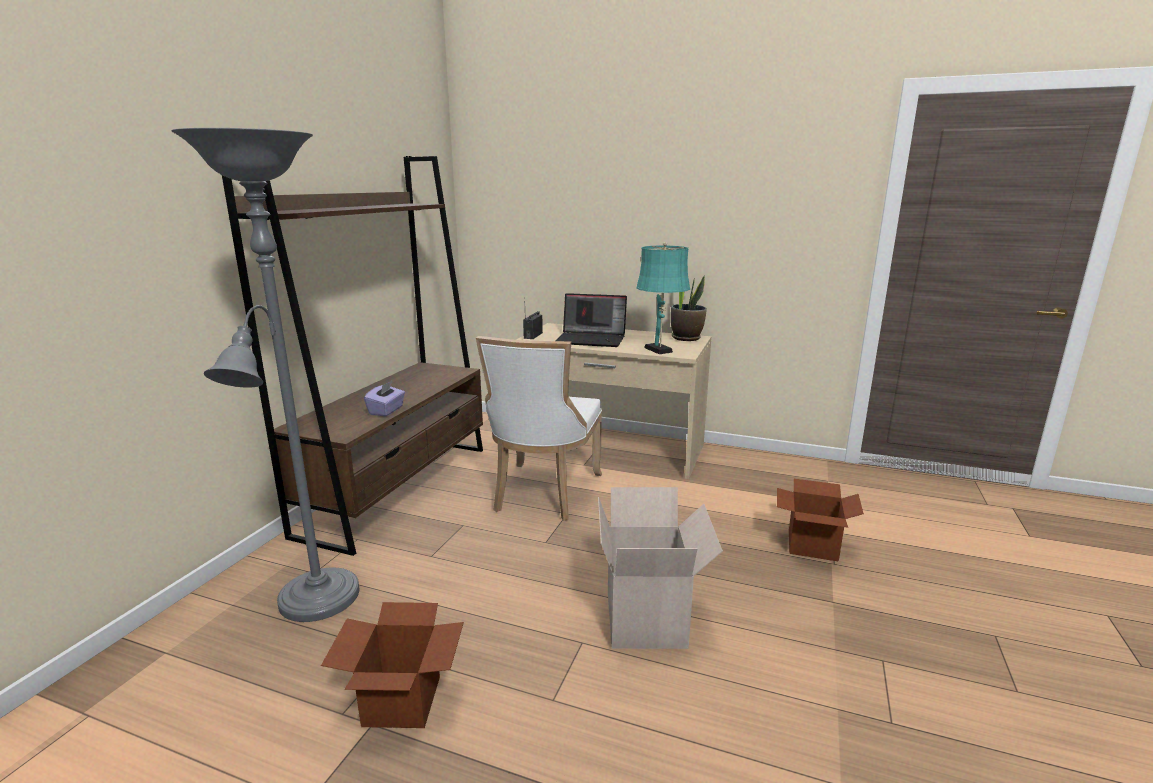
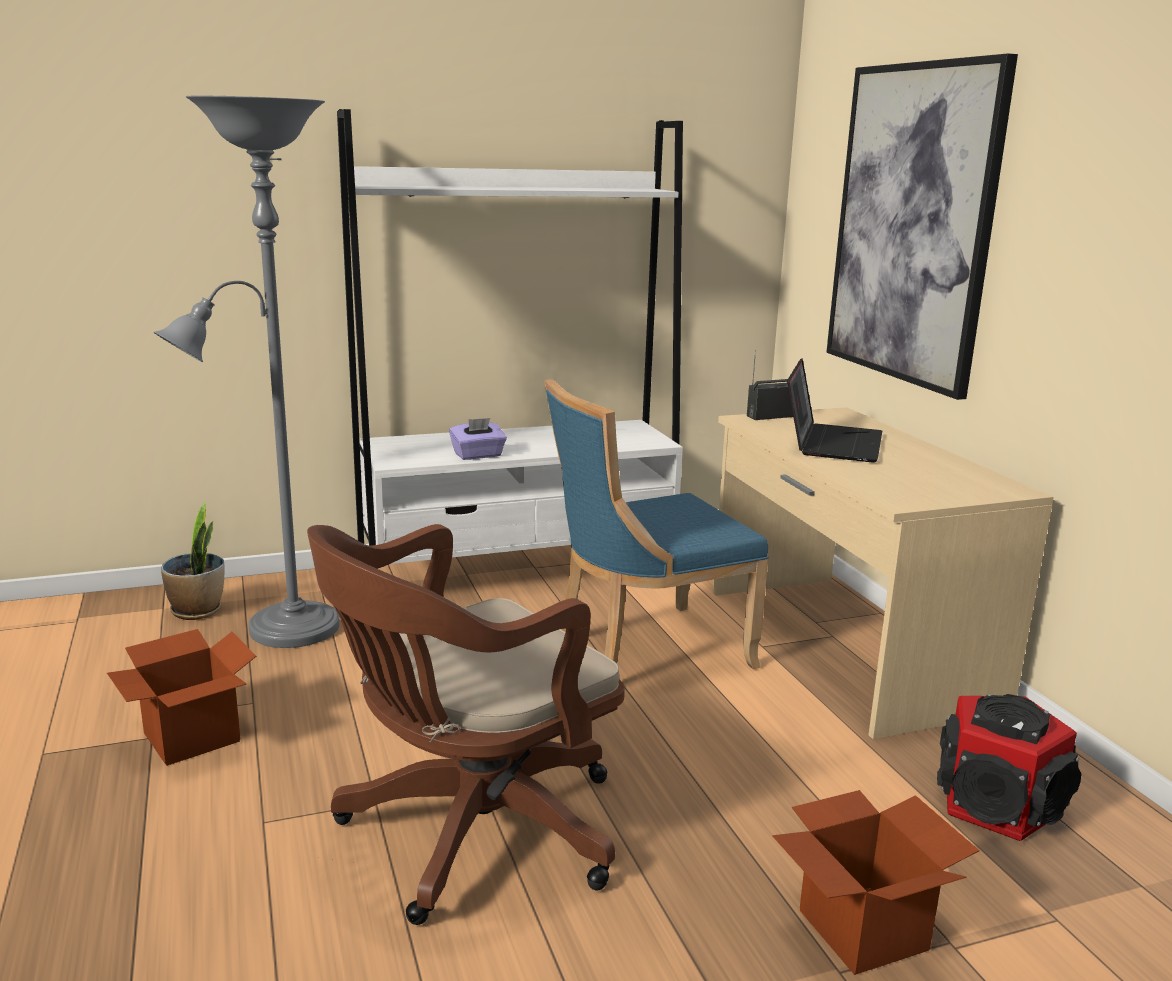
camera: 50 degrees right, 0 degrees up
(398, 488) = (520, 571): brown bookcase -> white bookcase
(543, 493) = (644, 651): white chair -> blue chair
(579, 214) = (913, 225): none -> picture
(592, 339) = (831, 443): laptop -> laptop turned 135 degrees counterclockwise
(649, 620) = (469, 834): cardboard box -> brown office chair
(659, 351) = (878, 485): turquoise table lamp -> none
(686, 338) = (992, 485): potted plant -> potted plant (197, 611)
(759, 479) = (997, 805): none -> speaker

